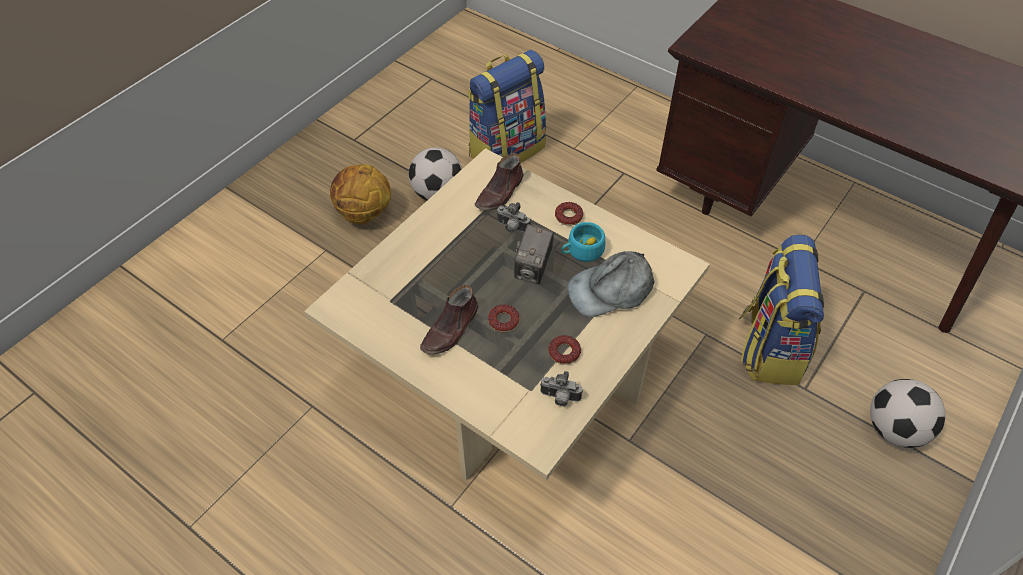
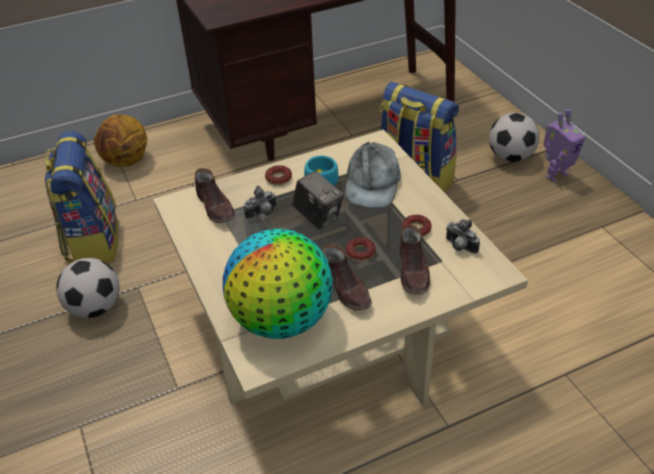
camera: 60 degrees left, 10 degrees down
(364, 214) = (63, 375): basketball -> basketball (126, 161)
(389, 301) = (282, 320): none -> globe
(502, 372) = (413, 271): none -> brown shoe
(559, 398) = (459, 247): camera -> camera turned 90 degrees clockwise
(900, 491) = (555, 175): none -> toy robot

